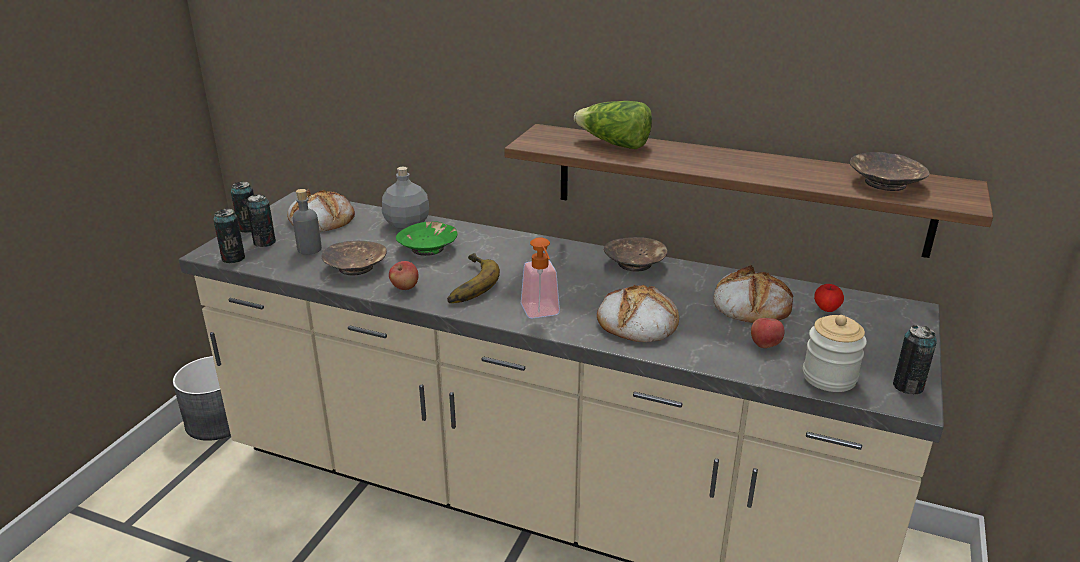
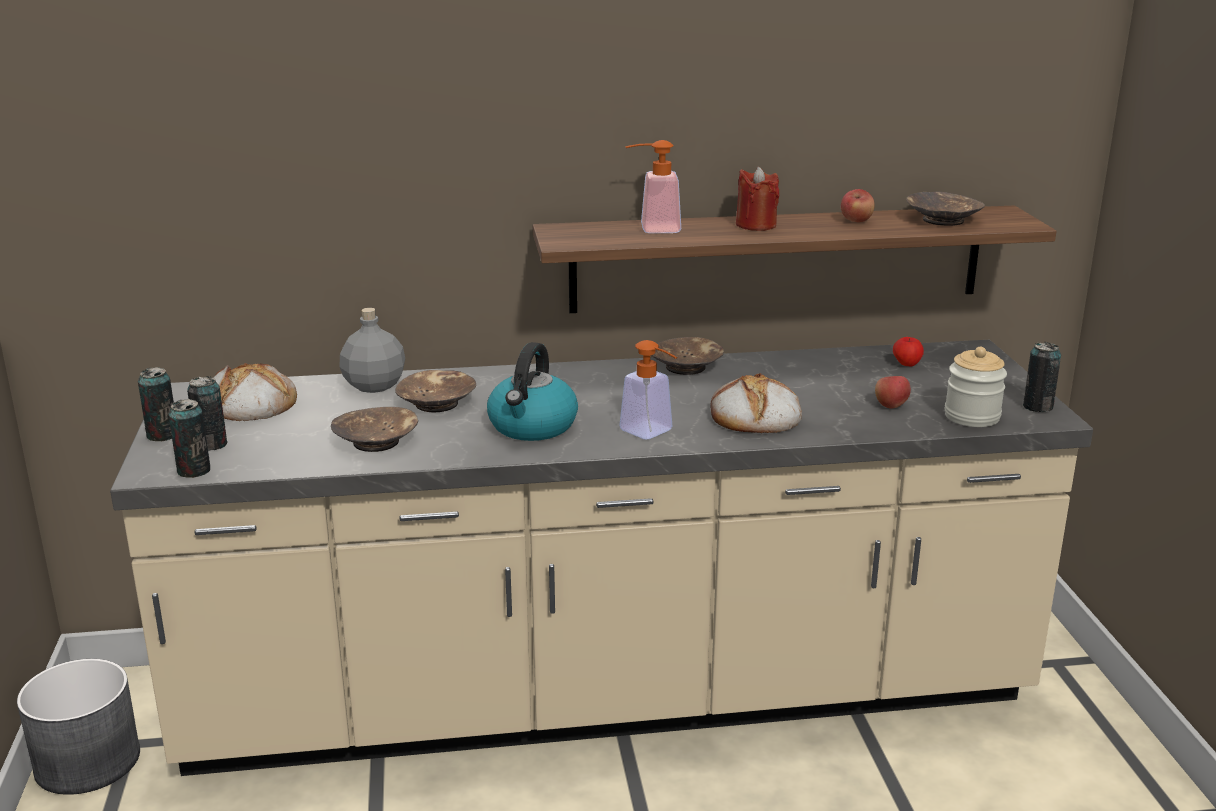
camera: 30 degrees left, 5 degrees down
(309, 249) = (286, 438): grey bottle -> none
(405, 287) = (466, 446): apple -> apple (856, 221)
(428, 248) = (437, 403): green bowl -> brown bowl
(466, 284) = (532, 427): banana -> kettle
(614, 144) = (652, 229): lettuce -> soap dispenser
(703, 156) = (756, 225): none -> red candle
(750, 303) = (837, 375): bread -> none

